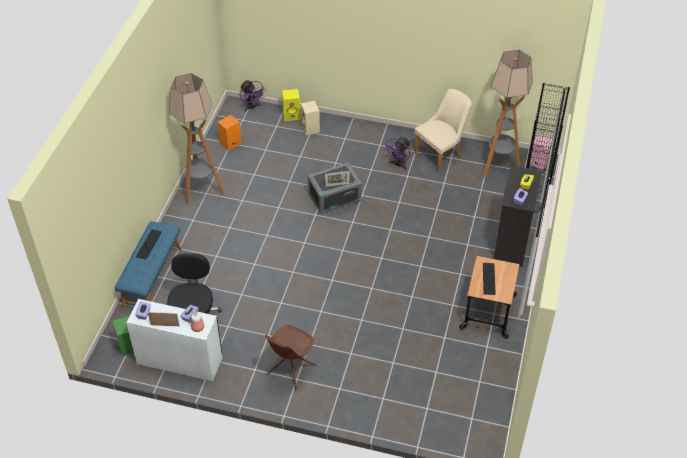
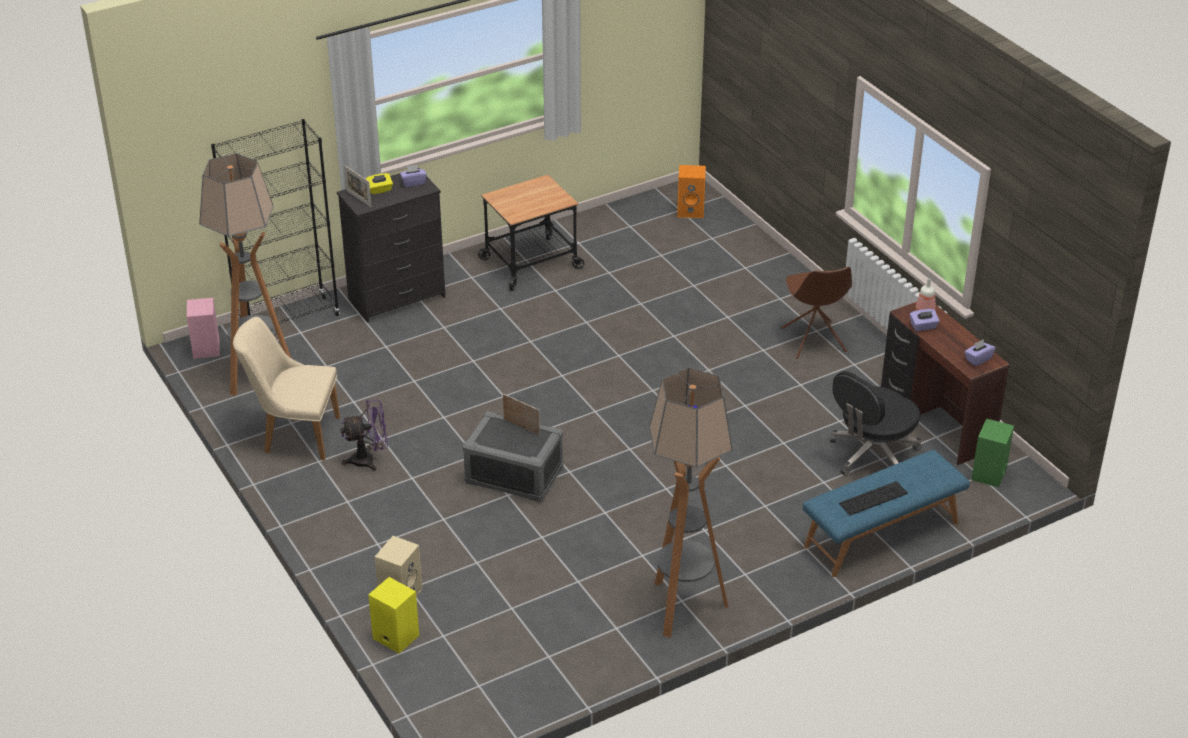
camera: 135 degrees left, 10 degrees down
(165, 325) = (963, 335): picture frame -> picture frame (358, 198)
(180, 360) = (935, 423): white desk -> brown desk
(230, 143) = (550, 656): orange speaker -> orange speaker (691, 210)
(252, 107) = (434, 699): purple fan -> none
(291, 370) = (814, 341): brown chair -> brown chair turned 90 degrees clockwise
(488, 278) = (533, 201): keyboard -> none

